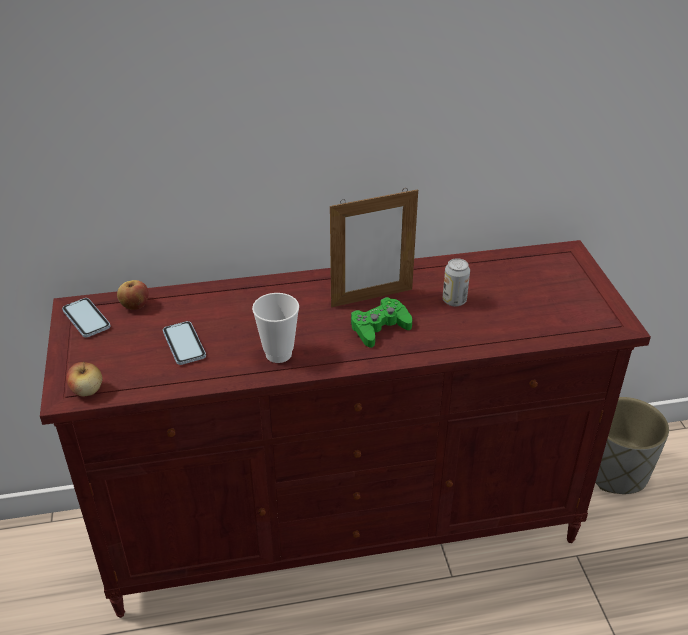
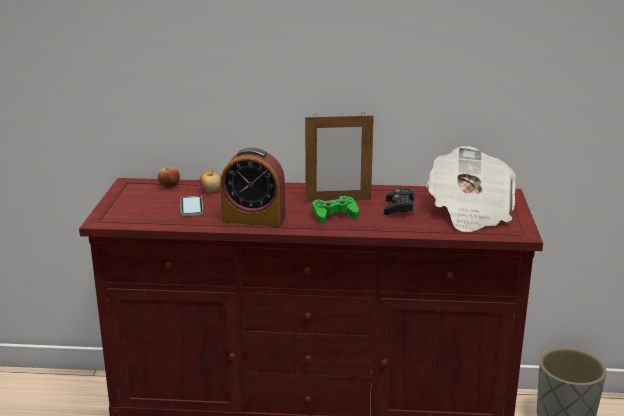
camera: 15 degrees right, 15 degrees down
(86, 319) = (133, 189): phone -> none
(87, 390) = (115, 220): apple -> apple (211, 191)
(278, 354) = (253, 219): cup -> alarm clock
(454, 300) = (399, 208): can -> black game controller
(542, 295) = (470, 212): none -> newspaper

